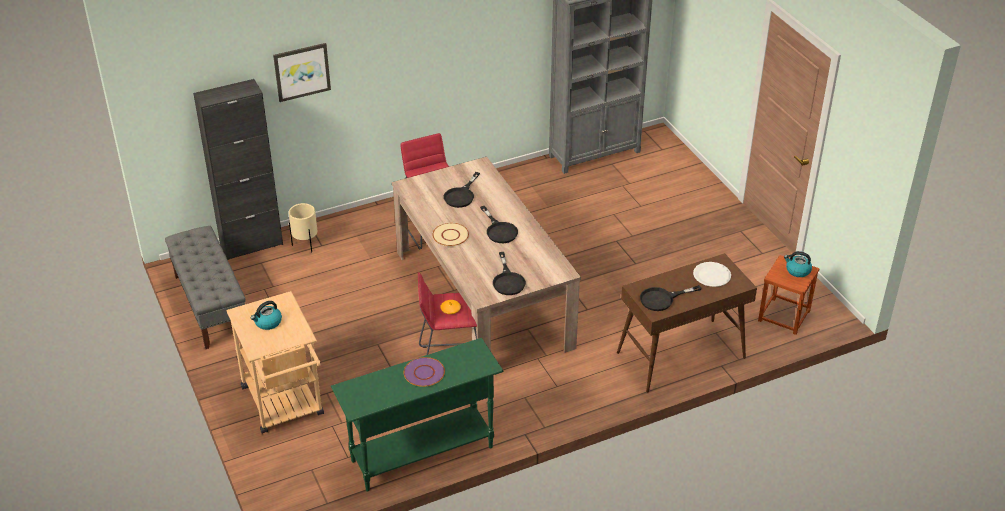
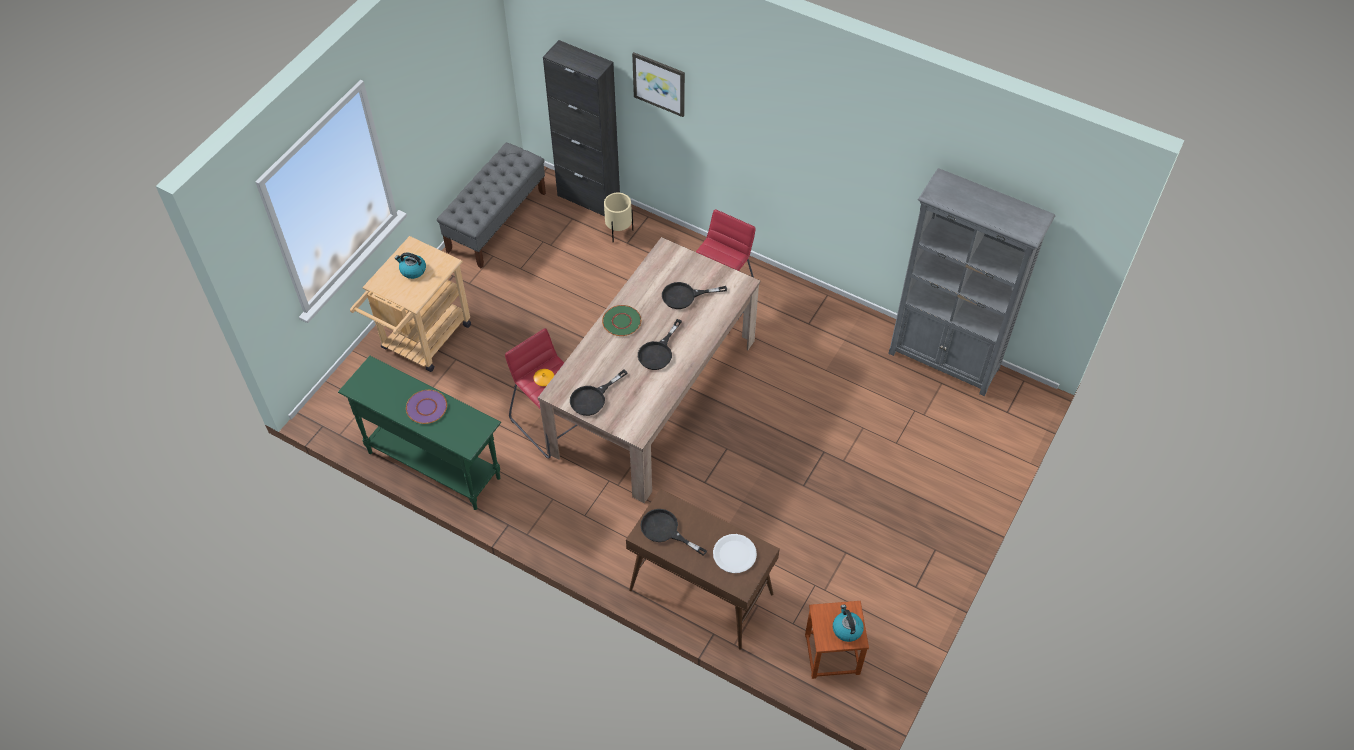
camera: 55 degrees right, 15 degrees up
(450, 235) = (622, 321): beige plate -> green plate

